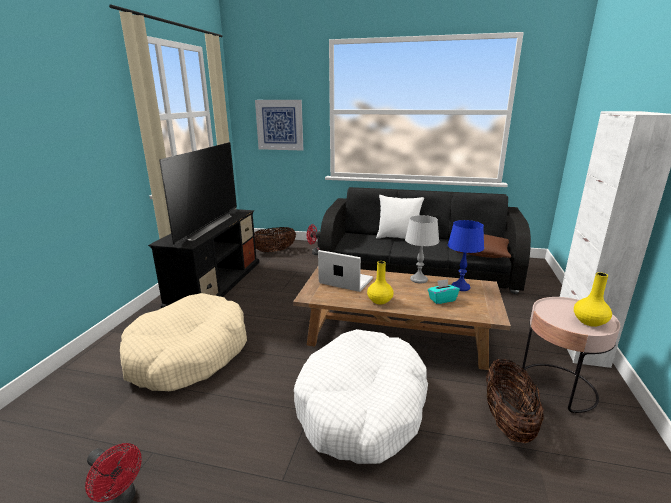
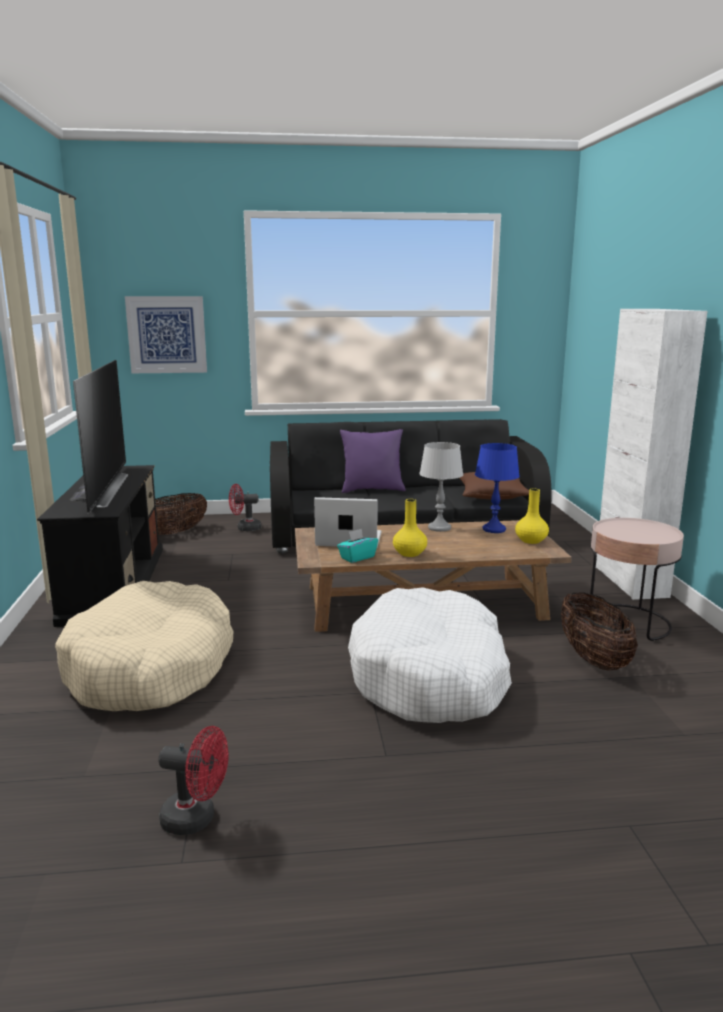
camera: 20 degrees left, 5 degrees down
(398, 238) = (372, 490): white pillow -> purple pillow
(442, 299) = (482, 543): turquoise tissue box -> turquoise tissue box (357, 557)
(589, 322) = (654, 534): yellow vase -> yellow vase (531, 541)

